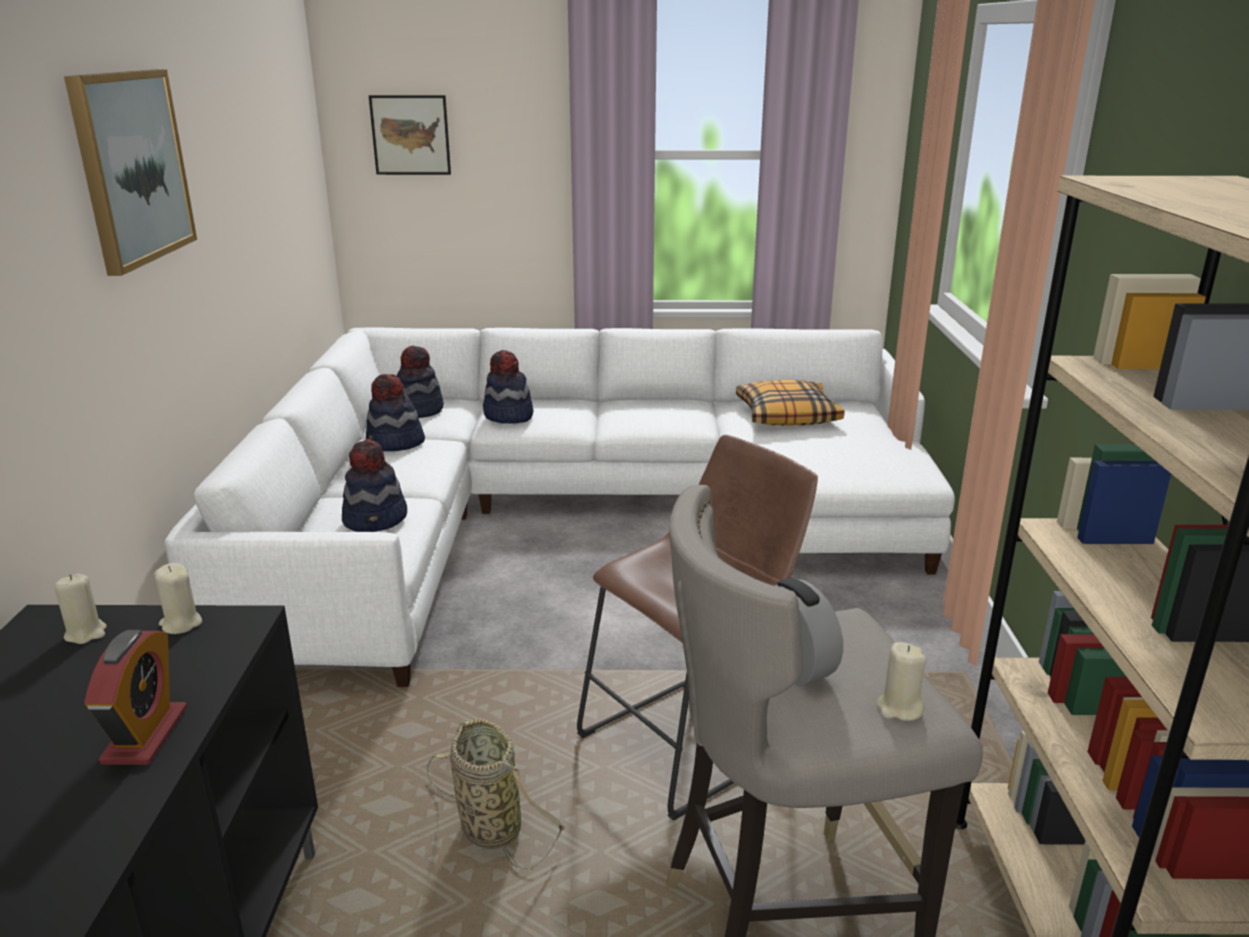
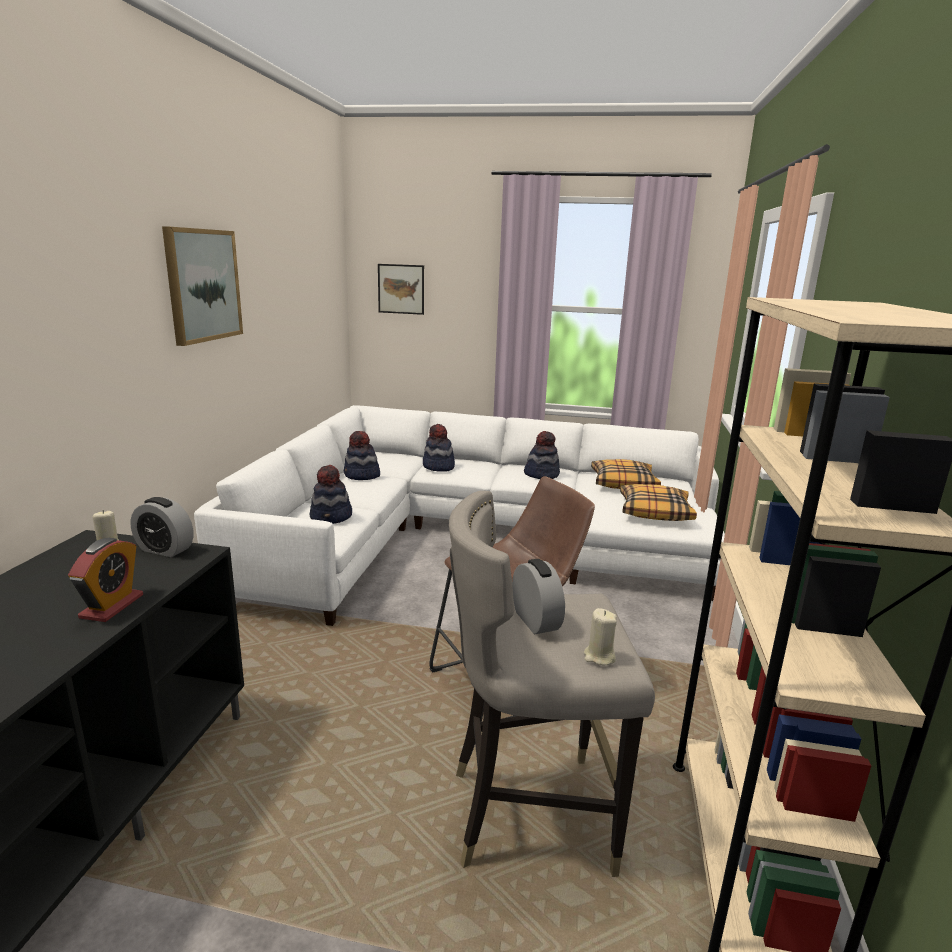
camera: 10 degrees right, 5 degrees down
(181, 624) = (165, 549): beige candle -> alarm clock
(417, 410) = (383, 458): hat -> hat (541, 474)
(487, 826) = (352, 717): basket -> none
(845, 456) = (655, 511): none -> pillow

